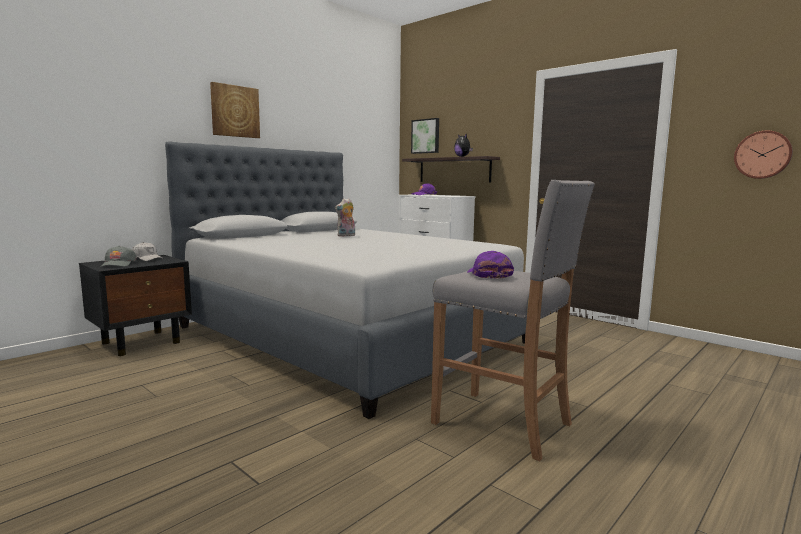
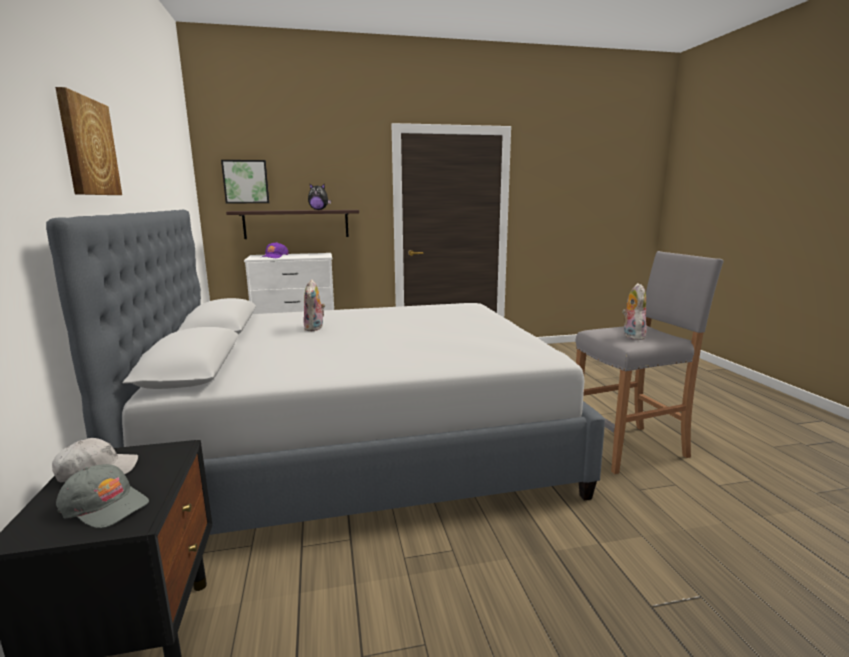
camera: 55 degrees left, 5 degrees up
(488, 275) = (631, 336): purple cap -> plush toy
(762, 155) = (565, 211): wall clock -> none

